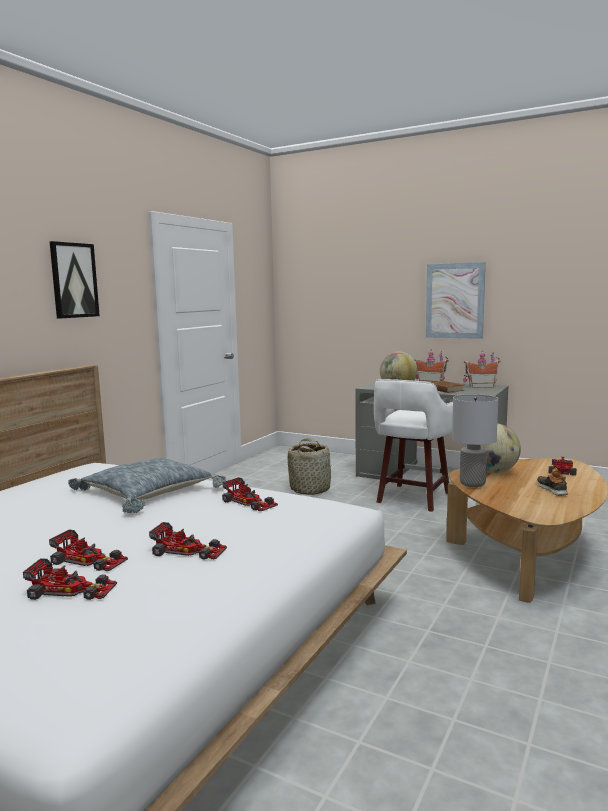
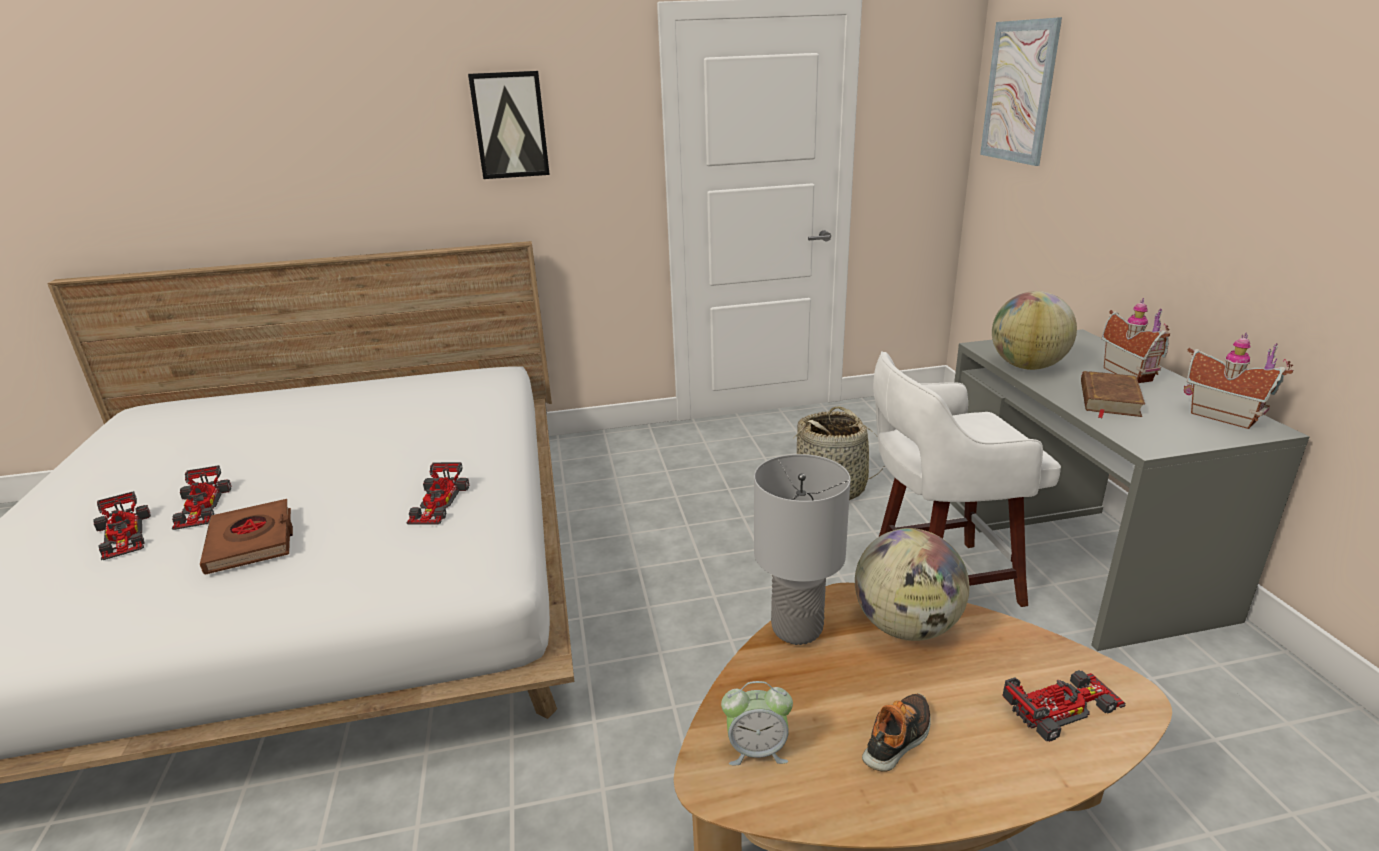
camera: 50 degrees right, 15 degrees up
(147, 490) = (427, 434): pillow -> none
(188, 550) = (252, 541): toy car -> brown book
(455, 301) = (1252, 190): picture -> picture (1019, 92)
(534, 507) = (757, 750): none -> alarm clock

